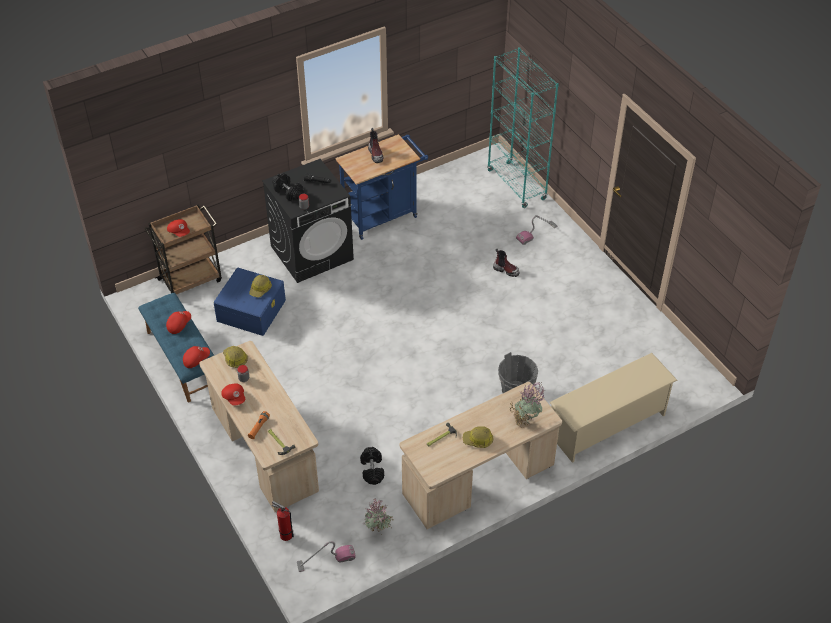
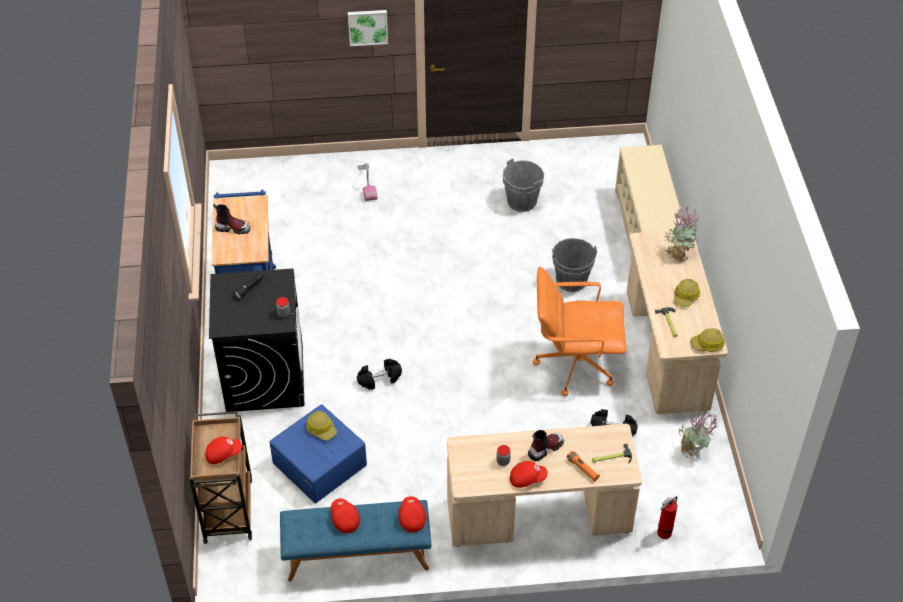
camera: 65 degrees left, 0 degrees up
(235, 359) = (468, 461): hard hat -> hard hat (707, 344)
(288, 192) = (248, 320): black dumbbell -> black dumbbell (379, 379)
(326, 560) = (711, 507): vacuum cleaner -> none
(426, 423) = (574, 364): none -> orange office chair
(506, 270) = (403, 226): boot -> boot (545, 448)
(516, 185) = (286, 171): turquoise bookcase -> none
(584, 331) = (522, 201): none -> grey bucket
(590, 119) = (367, 26): none -> picture

